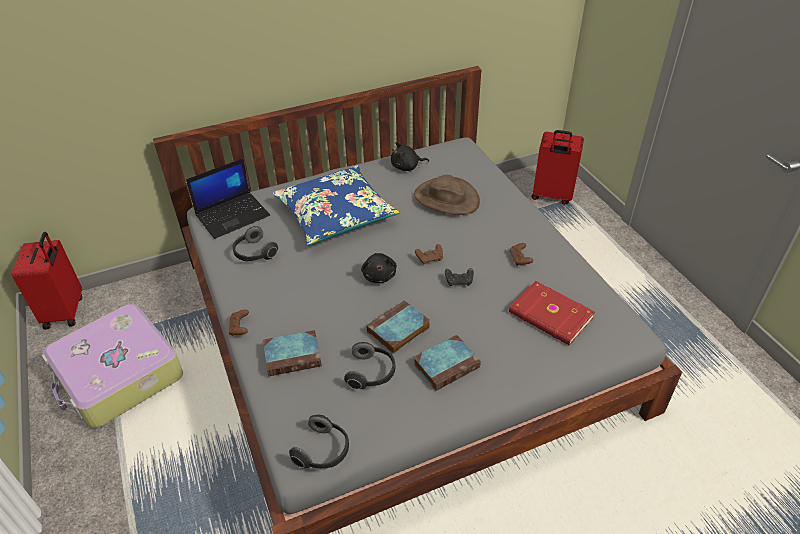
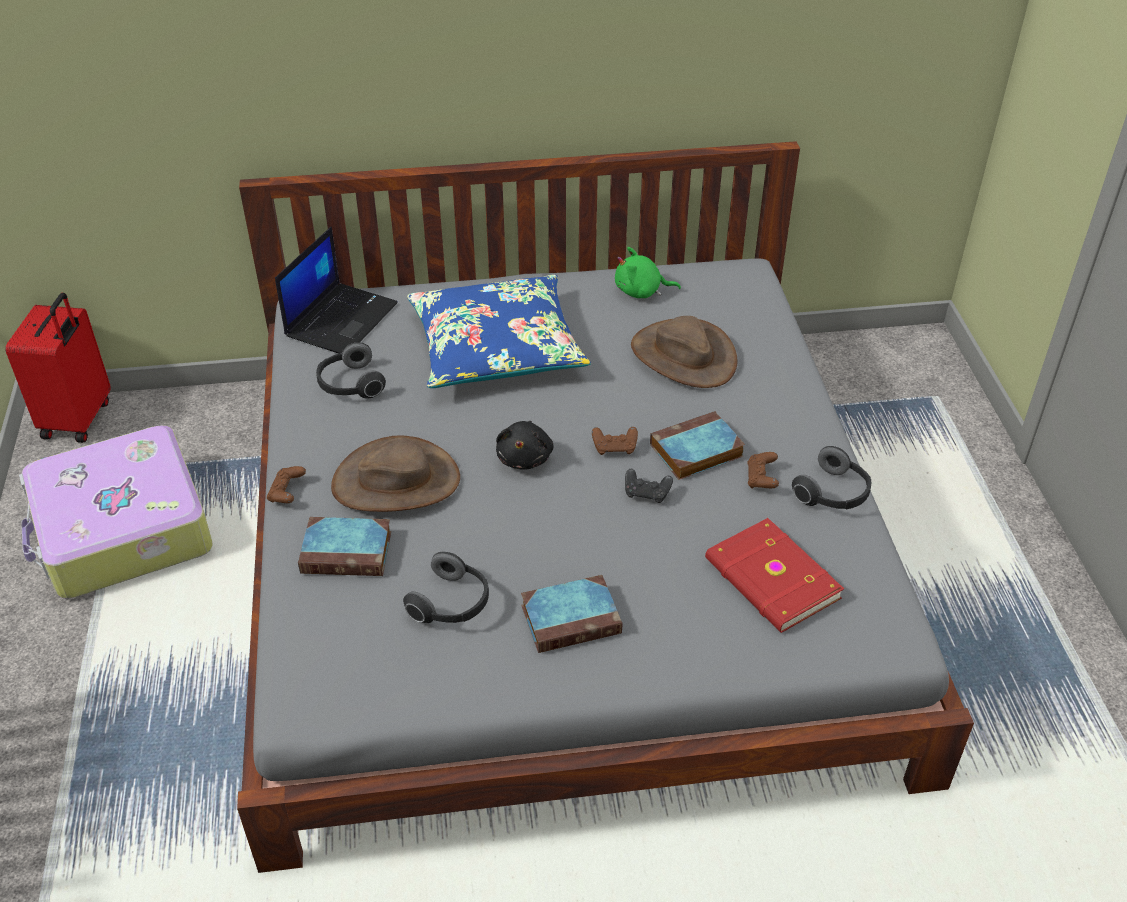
camera: 15 degrees right, 0 degrees up
(233, 215) = (341, 319): laptop -> laptop turned 45 degrees counterclockwise
(306, 306) = (396, 481): none -> brown hat
(323, 451) = (337, 700): headphones -> headphones (833, 494)
(398, 331) = (518, 549): book -> book (695, 451)
(407, 167) = (641, 291): black plush toy -> green plush toy
(551, 196) = (905, 386): red suitcase -> none

